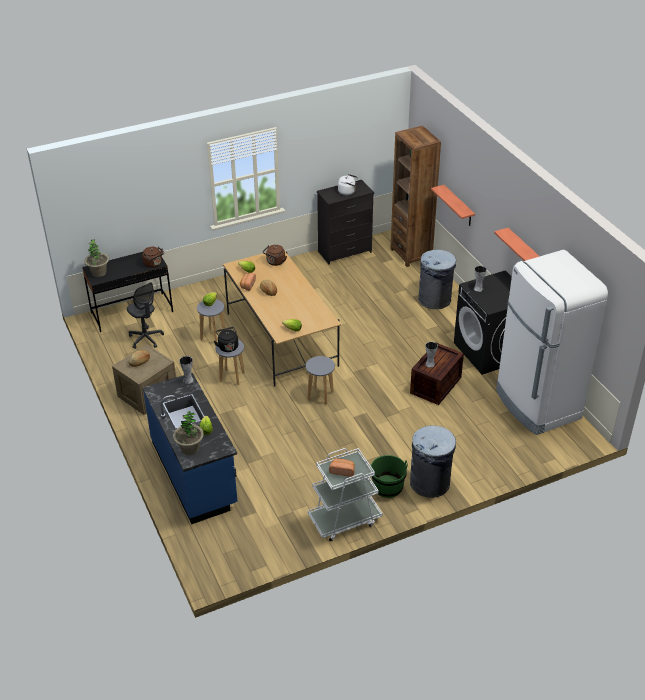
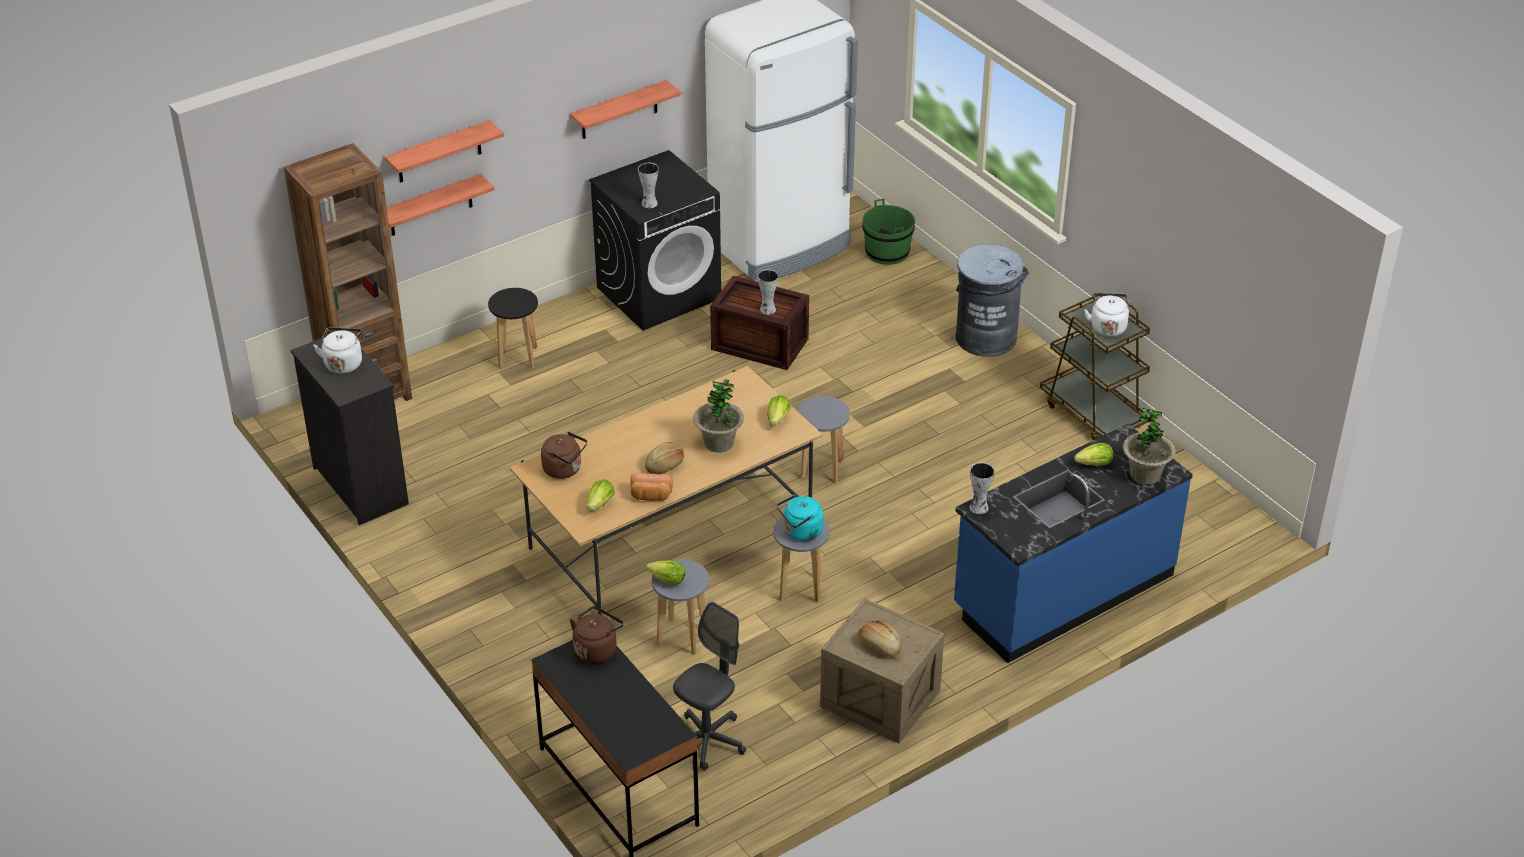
camera: 100 degrees left, 0 degrees up
(99, 273) = (645, 735): potted plant -> potted plant (719, 443)
(227, 346) = (801, 532): black kettle -> turquoise kettle
(342, 471) = (1107, 327): bread -> white kettle
(344, 520) = (1093, 413): white cart -> brown cart
(387, 487) = (1009, 377): green bucket -> green bucket (887, 252)
(435, 300) = (518, 358): grey trash can -> black stool
(465, 184) = (439, 152): none -> shelf

